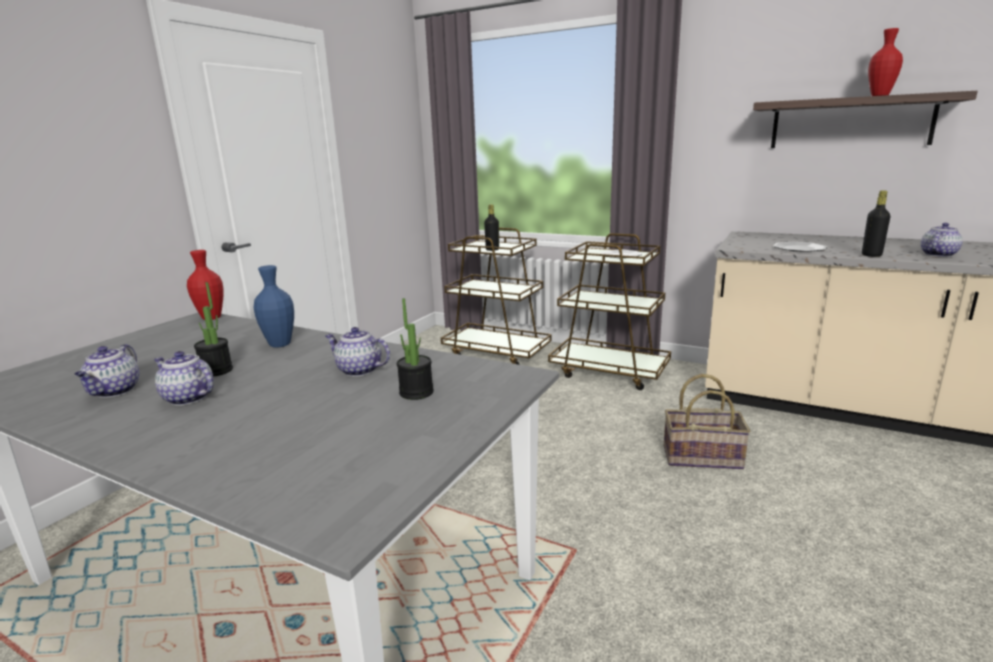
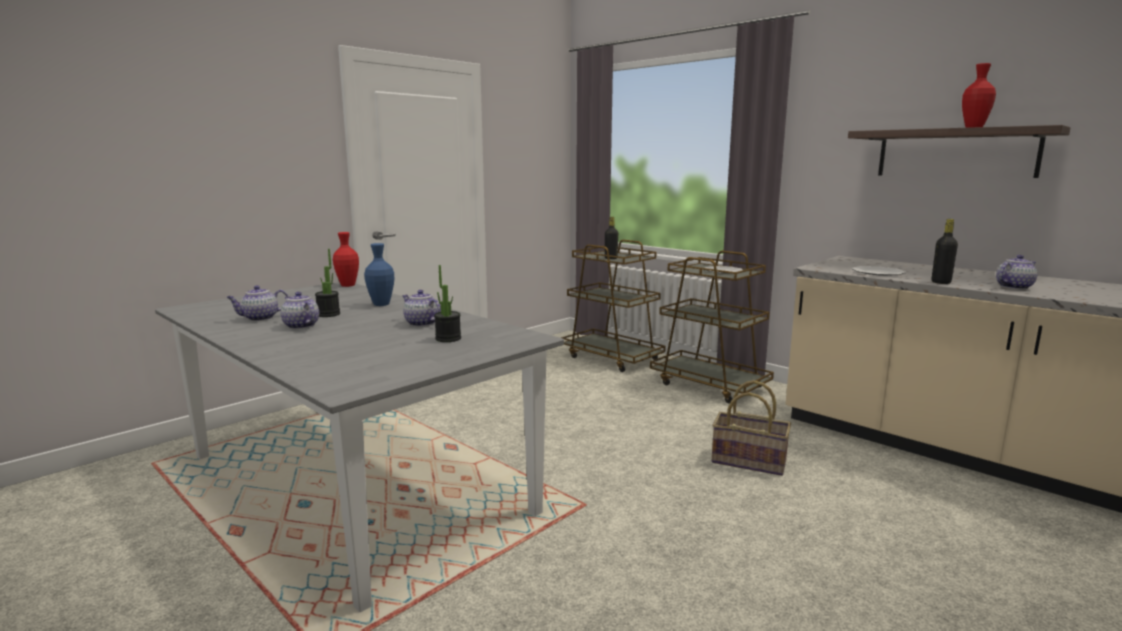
camera: 15 degrees right, 5 degrees down
(114, 391) = (259, 318): teapot -> teapot turned 45 degrees clockwise

